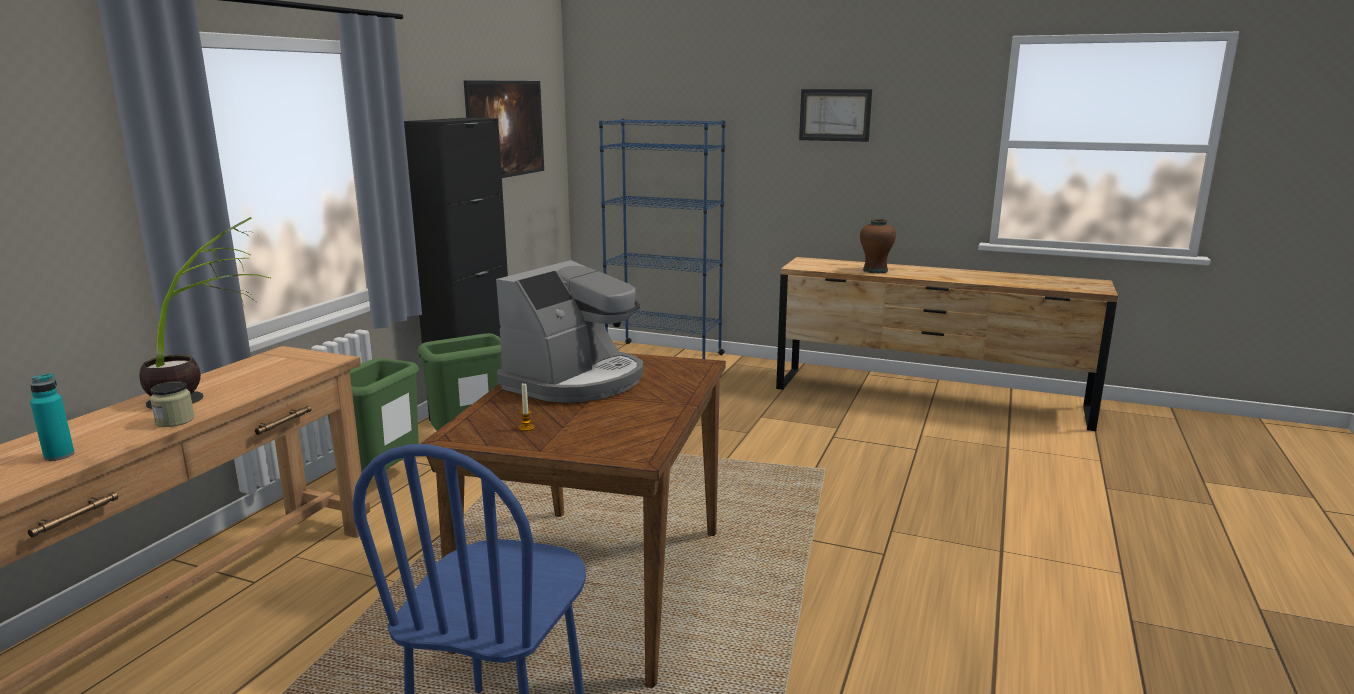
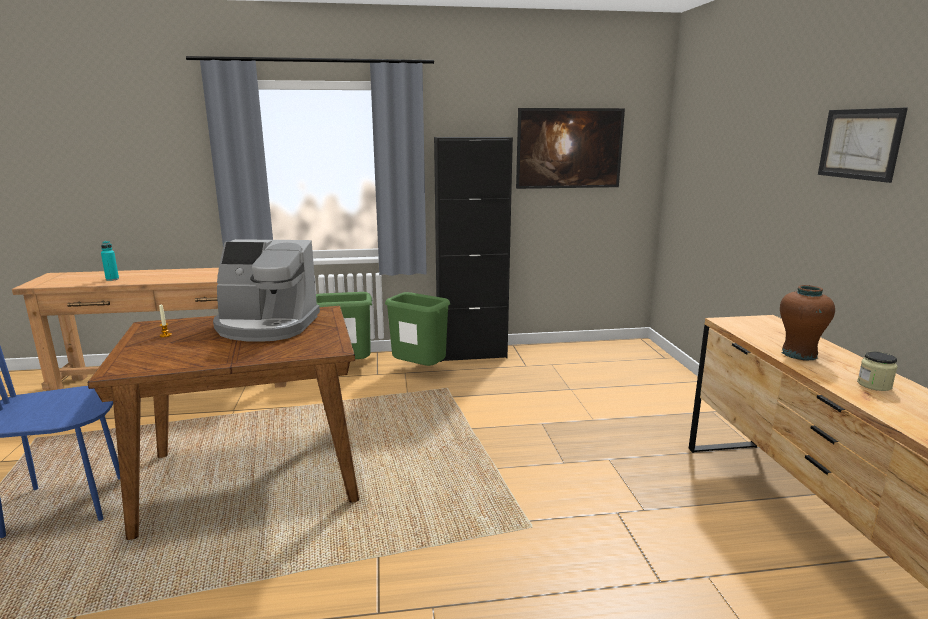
camera: 60 degrees right, 0 degrees up
(175, 421) = (161, 280): jar -> jar (874, 385)
(209, 393) = (203, 275): potted plant -> none
(664, 355) = (672, 378): blue bookcase -> none

